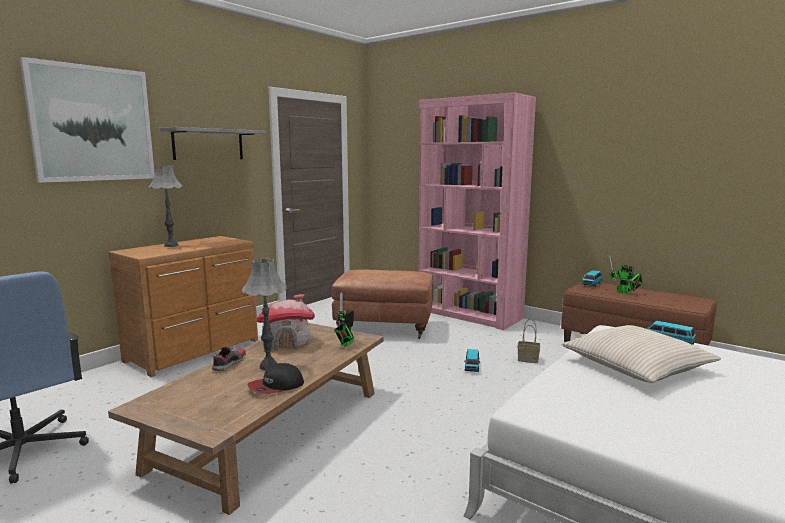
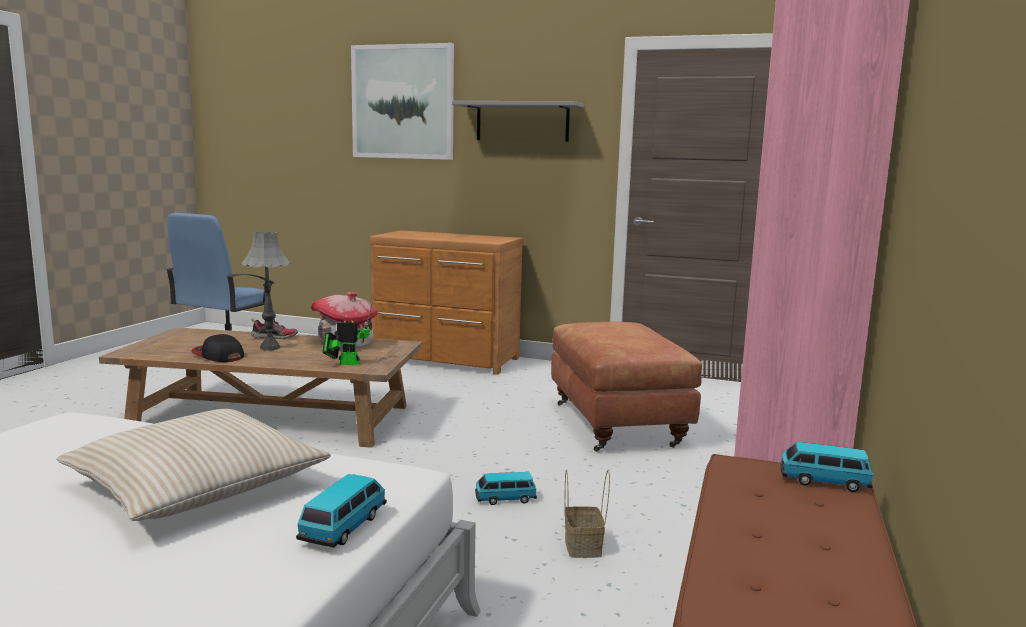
camera: 70 degrees right, 0 degrees up
(171, 245) = (444, 235): grey table lamp -> none
(625, 292) = (788, 518): toy robot -> none

